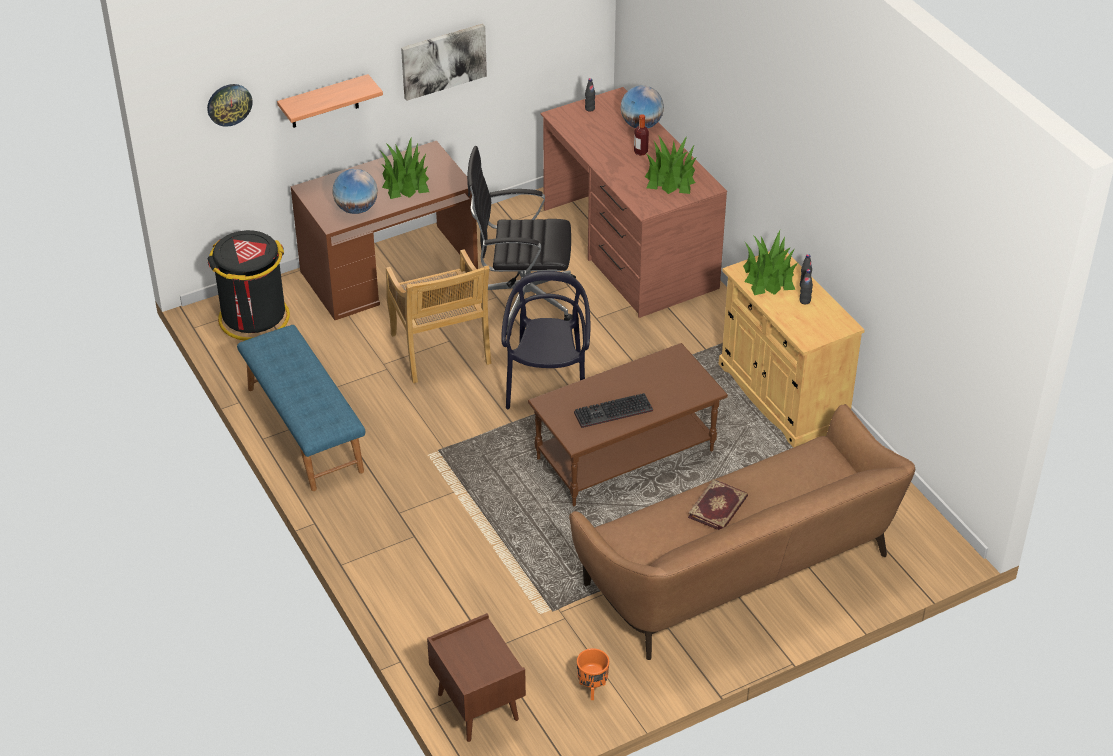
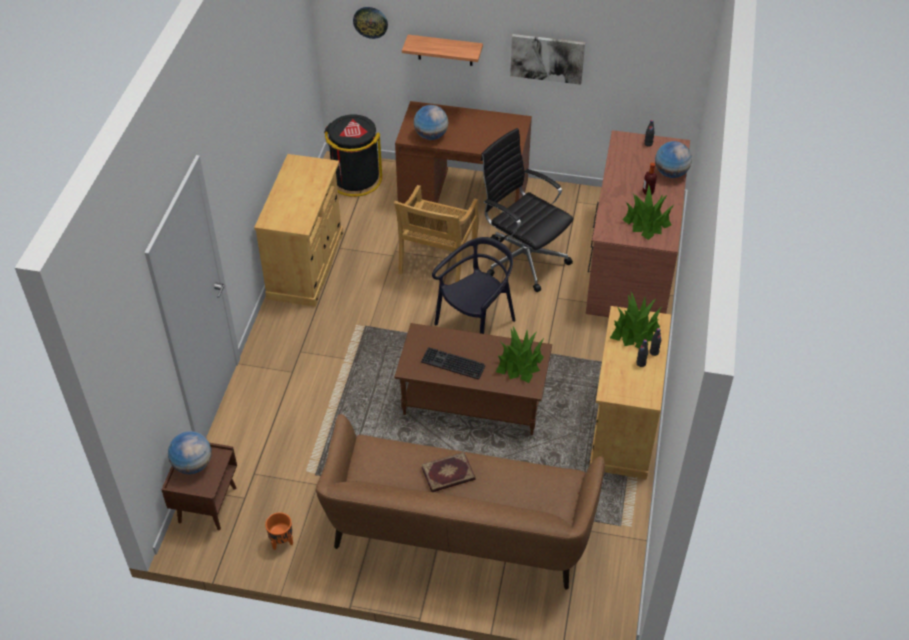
camera: 40 degrees right, 5 degrees up
(303, 429) = (306, 265): blue bench -> beige cabinet
(405, 182) = (480, 134): potted plant -> potted plant (519, 363)
(465, 655) = (193, 465): none -> globe

